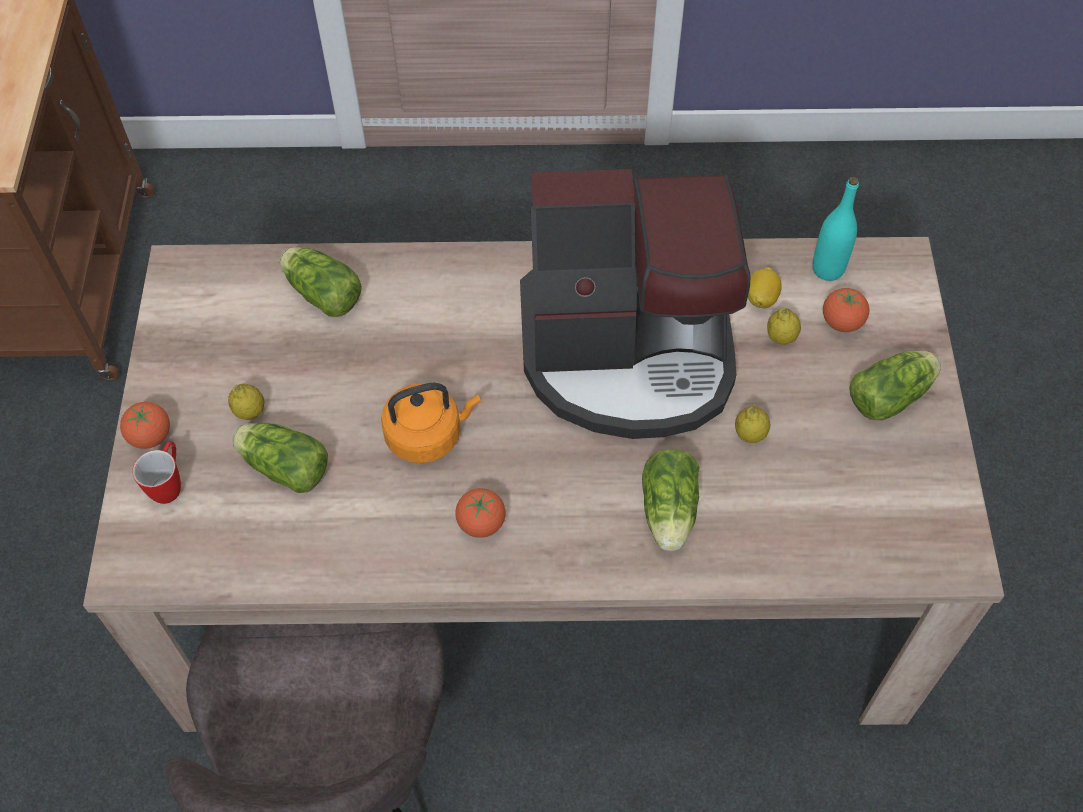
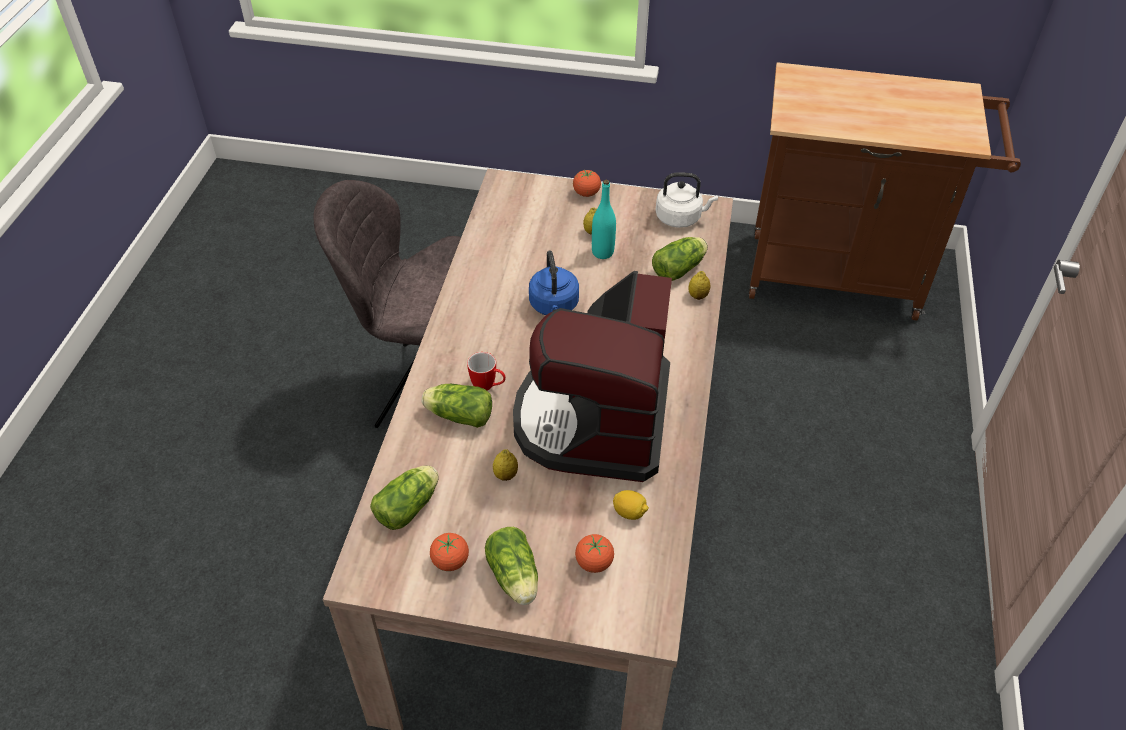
camera: 100 degrees right, 10 degrees down
(170, 484) = (551, 199): mug -> mug (488, 386)
(205, 303) = (680, 218): none -> white kettle
(282, 466) = (550, 242): lettuce -> lettuce (410, 506)
(428, 435) = (554, 306): orange kettle -> blue kettle
(481, 523) = (482, 323): tomato -> tomato (450, 561)
(781, 337) = (588, 516): lemon -> lemon (698, 296)
(828, 269) = (651, 568): turquoise bottle -> turquoise bottle (602, 252)

